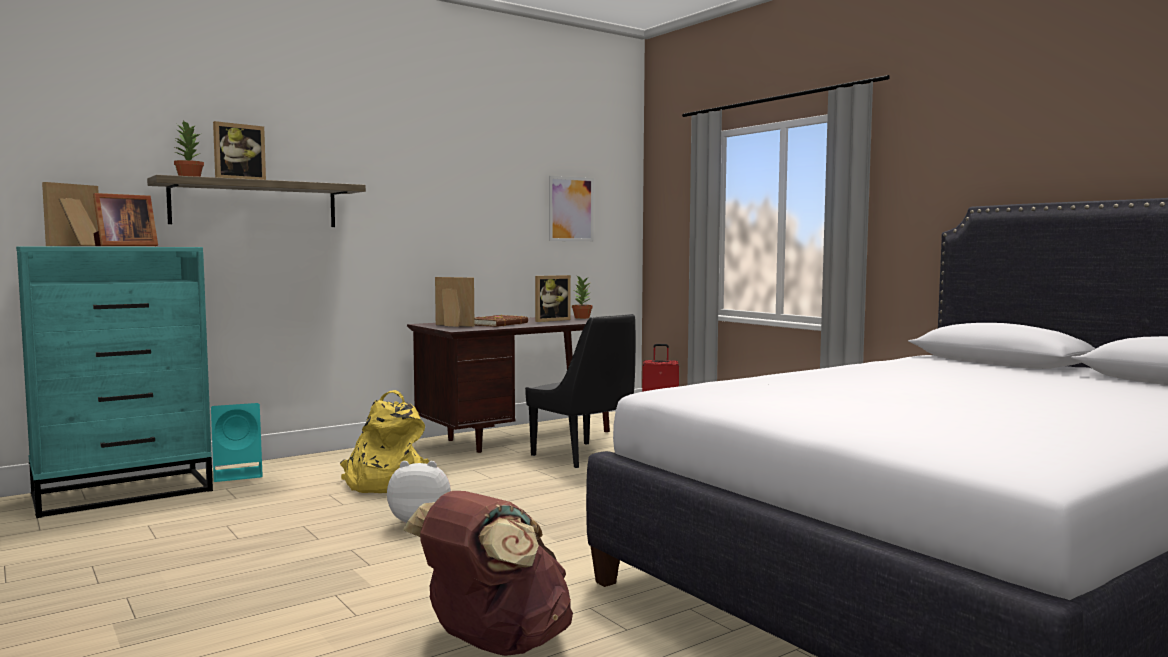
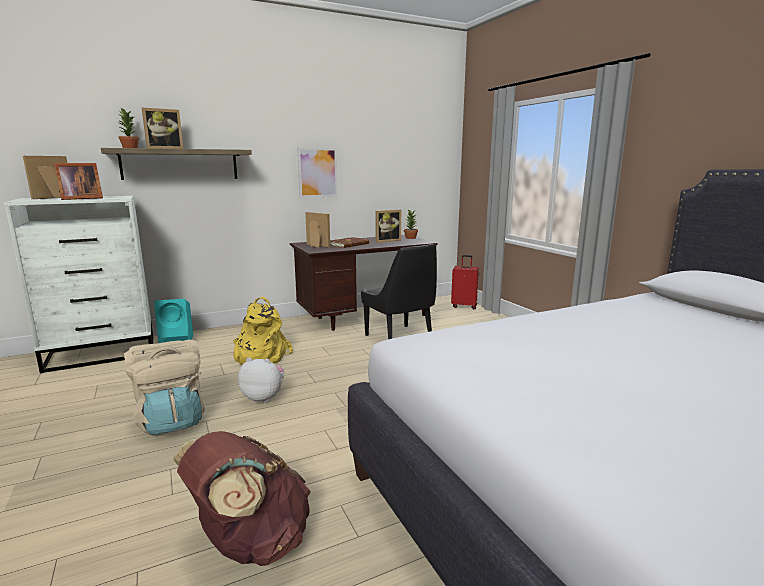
camera: 10 degrees right, 10 degrees up
(125, 492) = (103, 353): turquoise dresser -> white dresser
(299, 552) = (171, 420): none -> beige backpack
(571, 209) = (407, 160): picture -> picture (318, 172)

